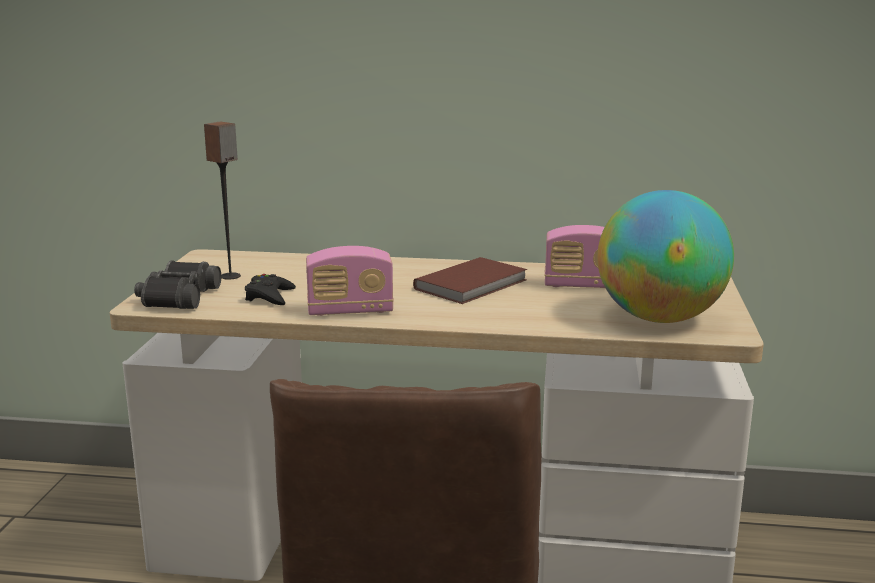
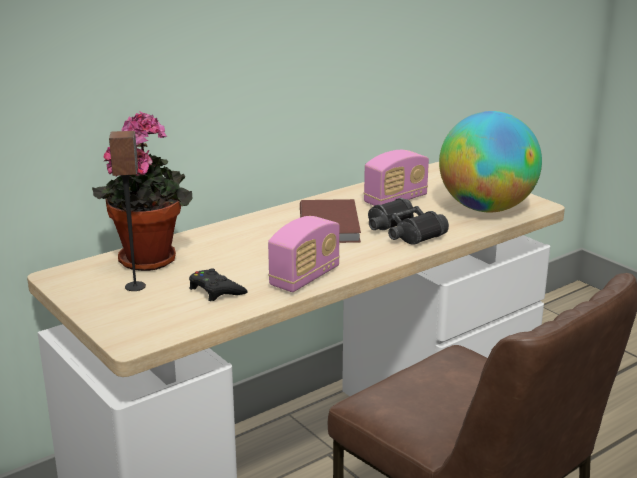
camera: 45 degrees left, 5 degrees up
(177, 297) = (142, 322): black binoculars -> black binoculars (403, 232)
(286, 263) = (149, 257): none -> potted plant

